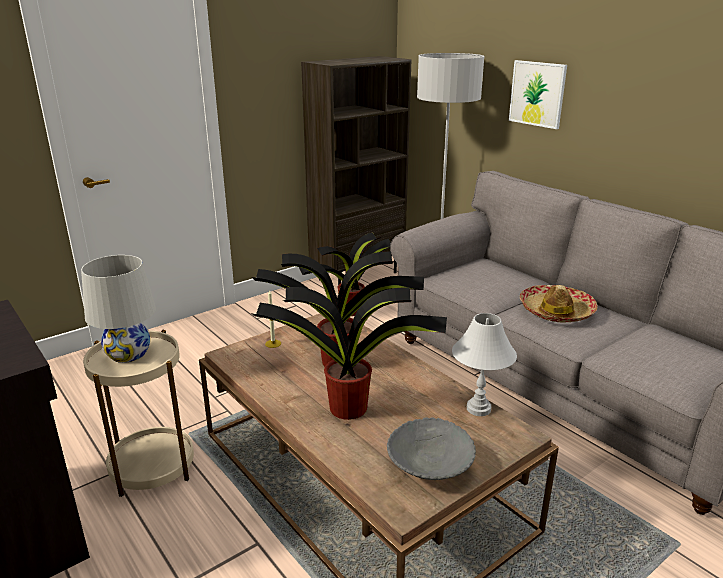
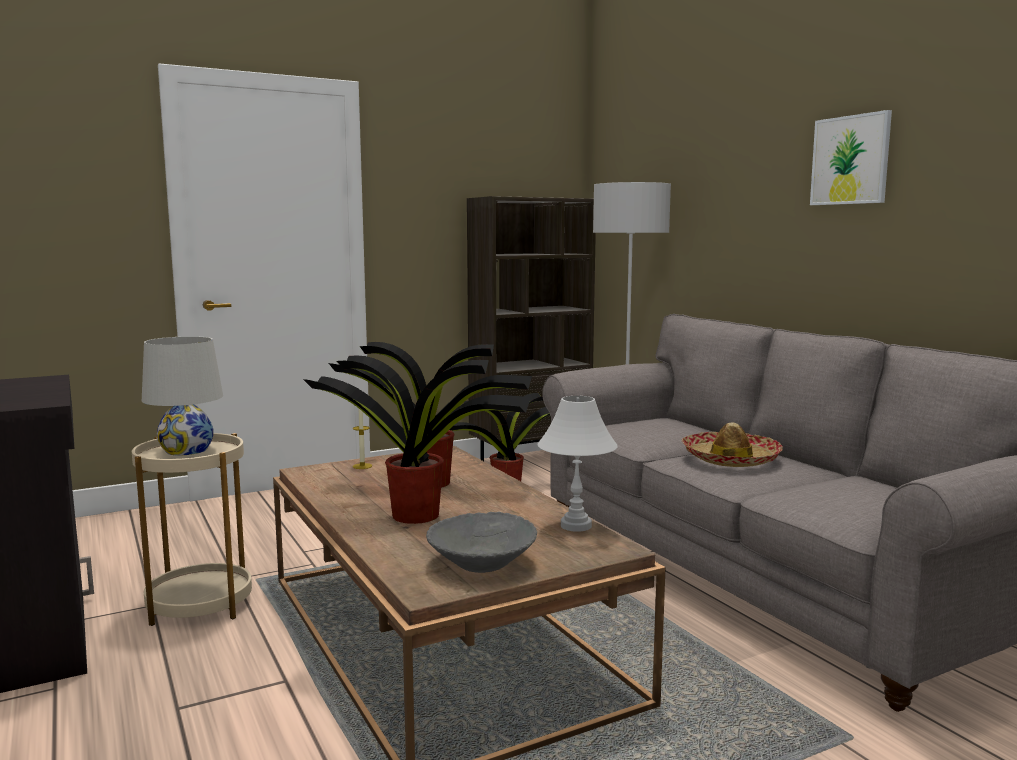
camera: 10 degrees right, 15 degrees down
(537, 94) = (730, 221): picture -> picture (850, 160)

